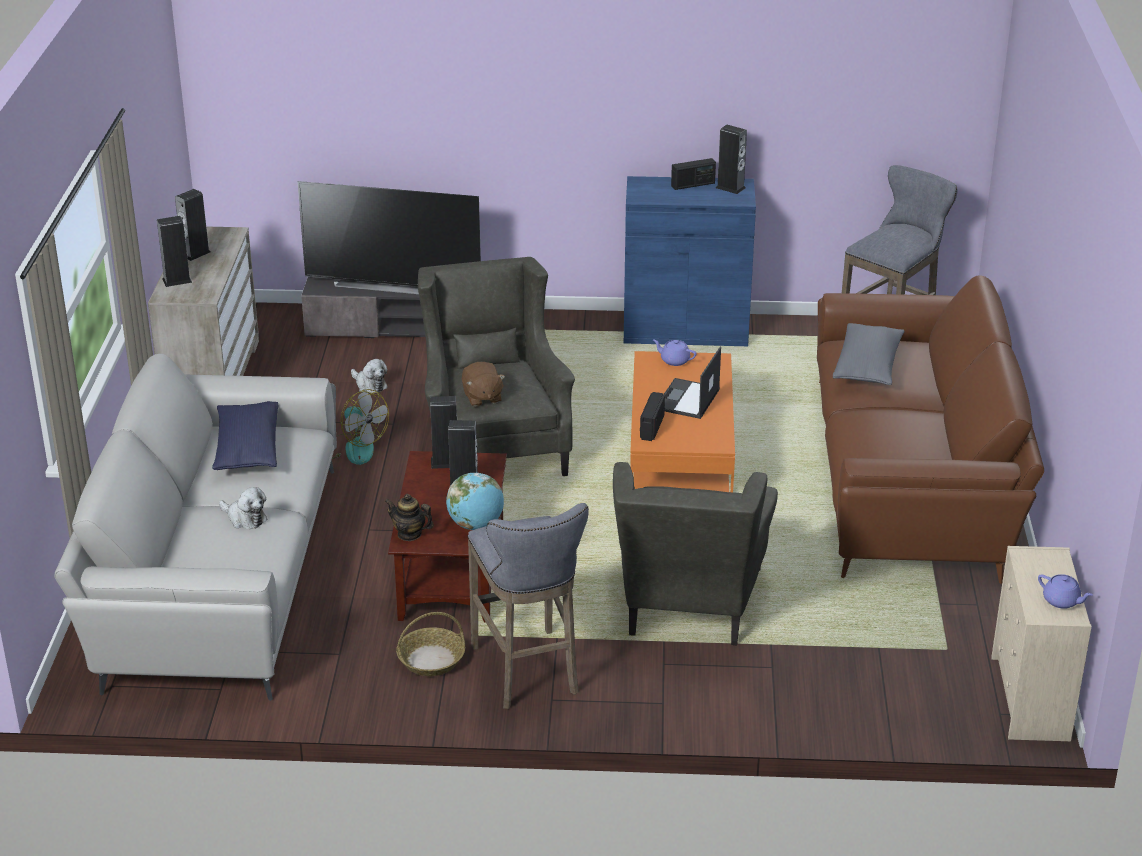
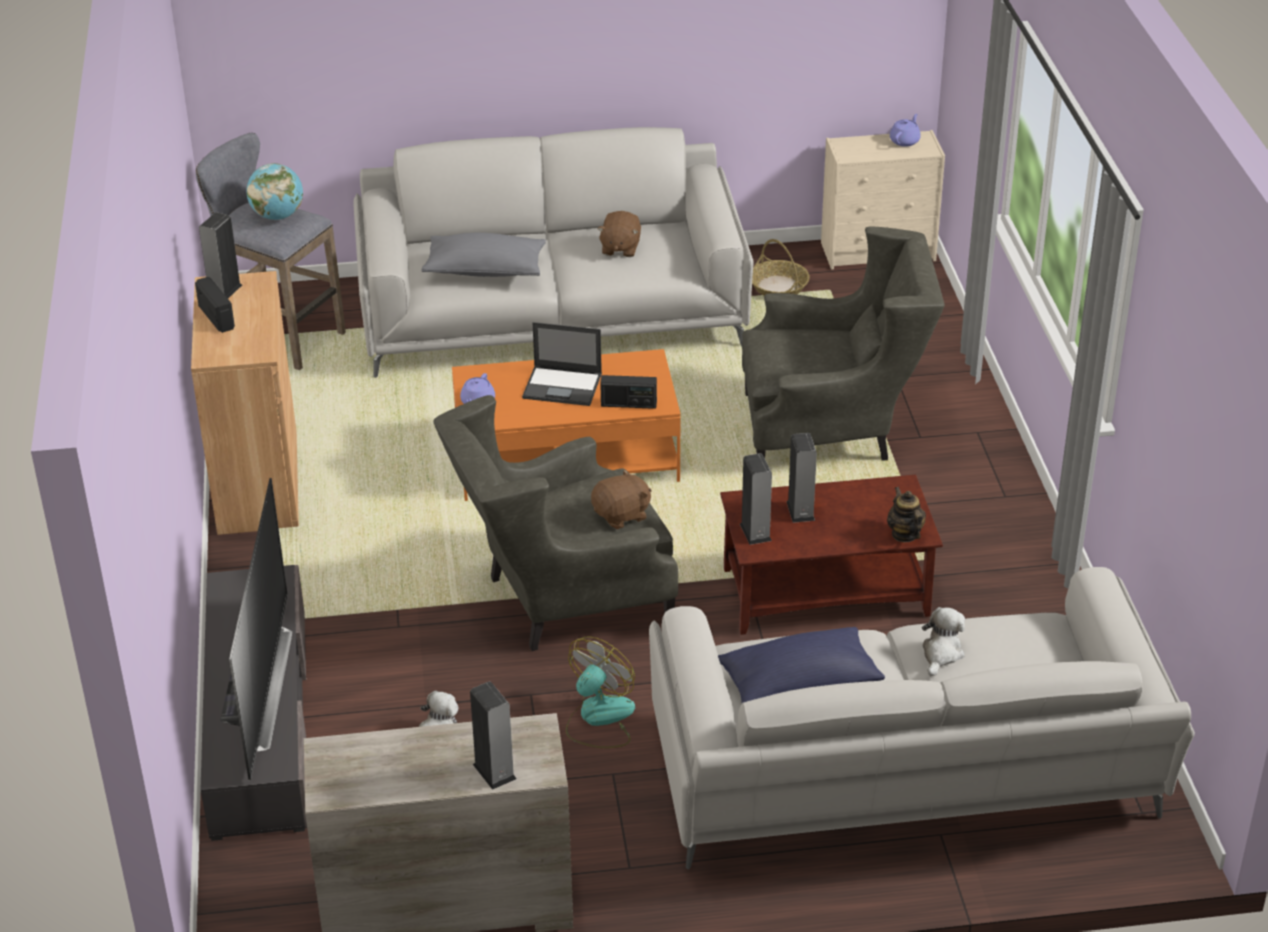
camera: 100 degrees left, 5 degrees up
(195, 253) = (403, 774): speaker -> none
(409, 534) = (905, 534): teapot -> teapot turned 150 degrees clockwise
(431, 660) = (983, 581): basket -> basket (779, 287)
(476, 525) = (869, 492): globe -> globe (277, 216)
(528, 673) = (973, 515): grey stool -> none
(685, 330) = (258, 482): blue cabinet -> brown cabinet
(898, 436) = (620, 248): none -> brown plush toy
(911, 476) = (553, 315): brown sofa -> grey sofa

